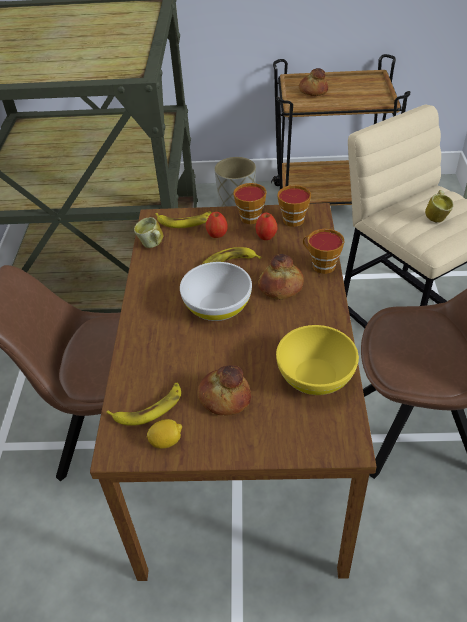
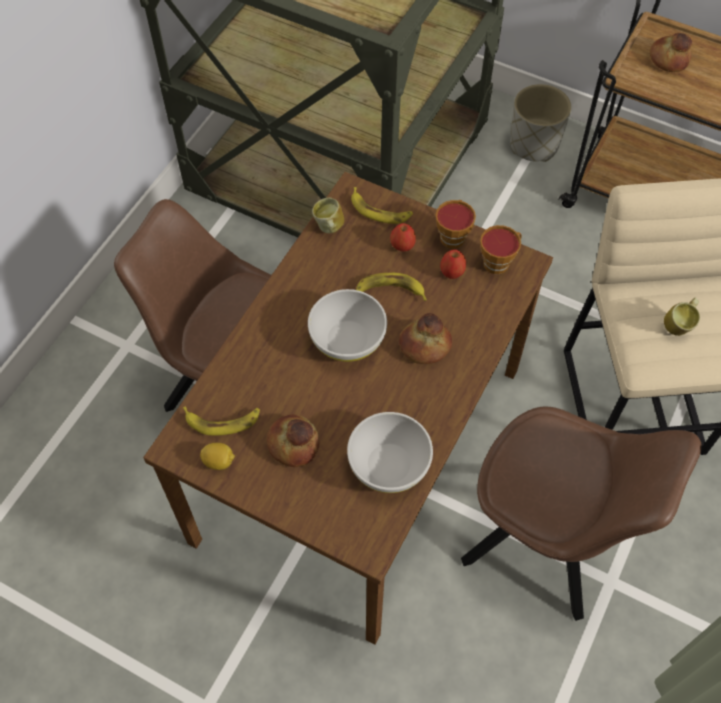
camera: 25 degrees right, 15 degrees up
(315, 375) = (389, 464): yellow bowl -> white bowl
(320, 265) = (483, 338): cup -> none

